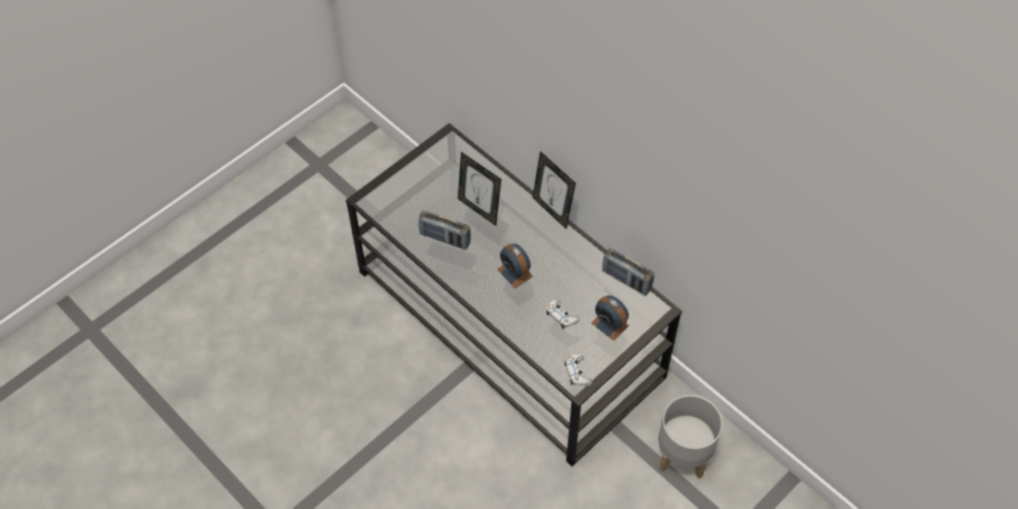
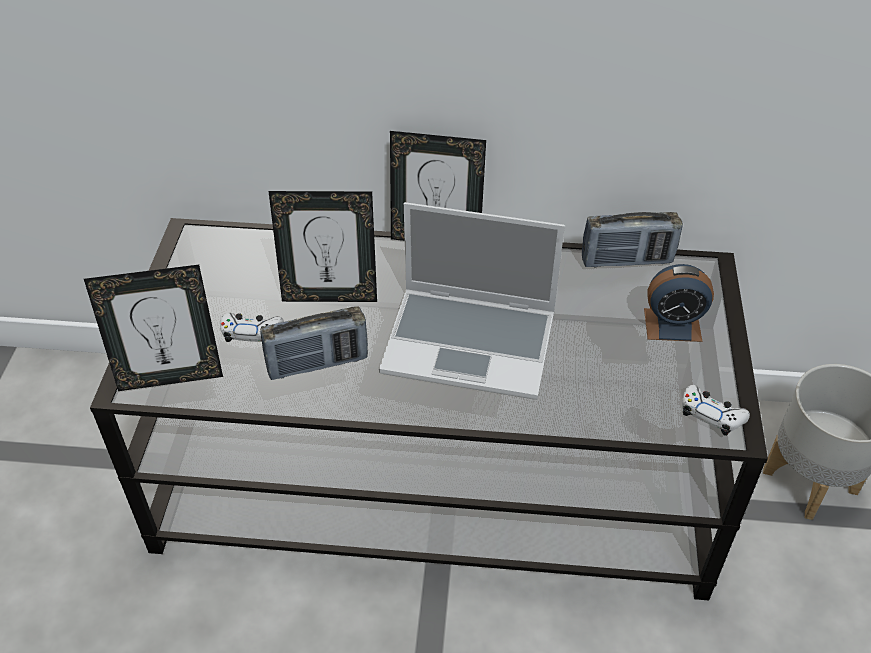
camera: 40 degrees left, 10 degrees down
(384, 206) = (171, 377): none -> picture frame
(515, 273) = (472, 343): alarm clock -> laptop
(561, 316) = (600, 357): white game controller -> white game controller (251, 332)

